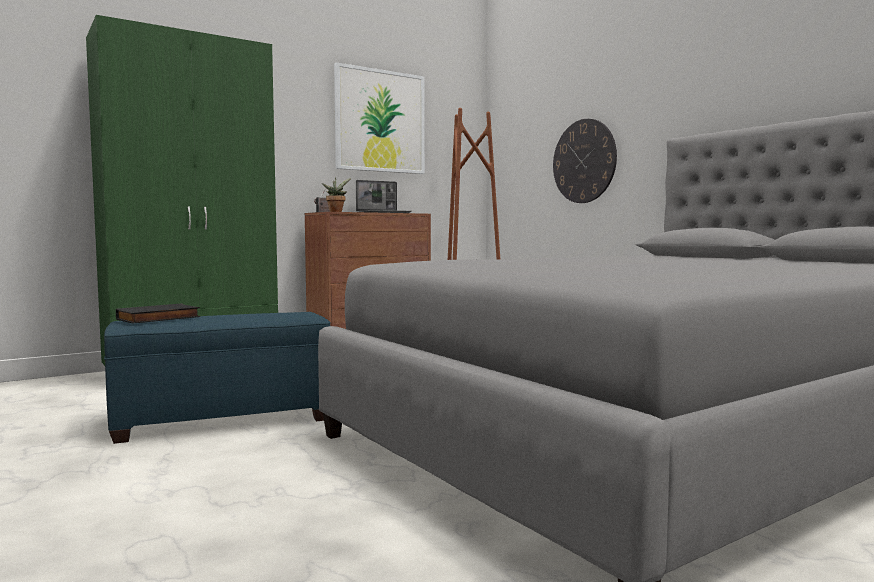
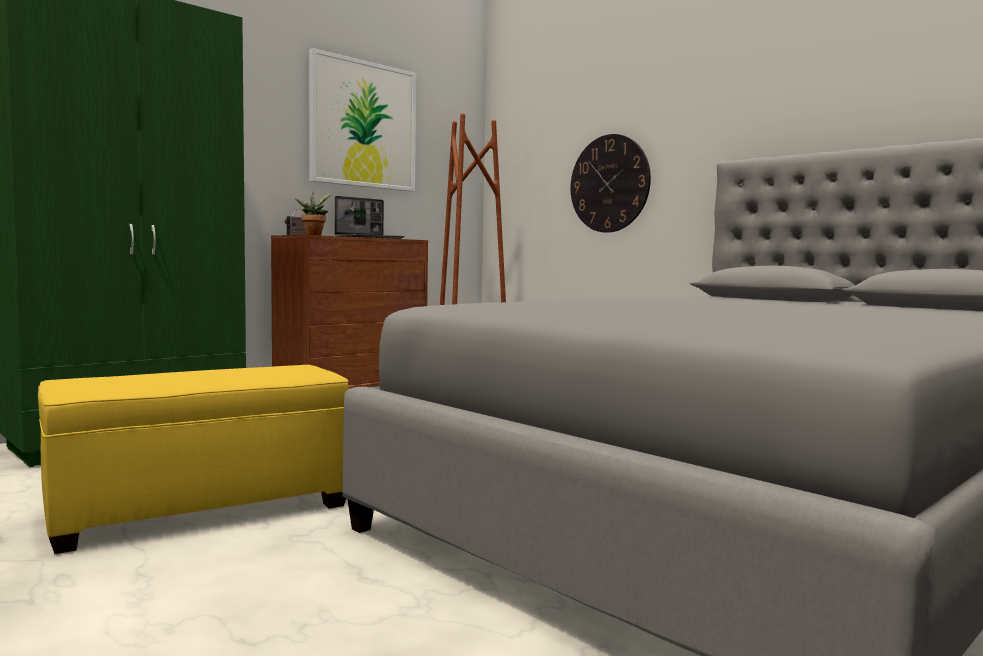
camera: 10 degrees left, 0 degrees up
(158, 318) = (112, 377): black book -> none
(224, 418) = (202, 508): blue ottoman -> yellow ottoman

